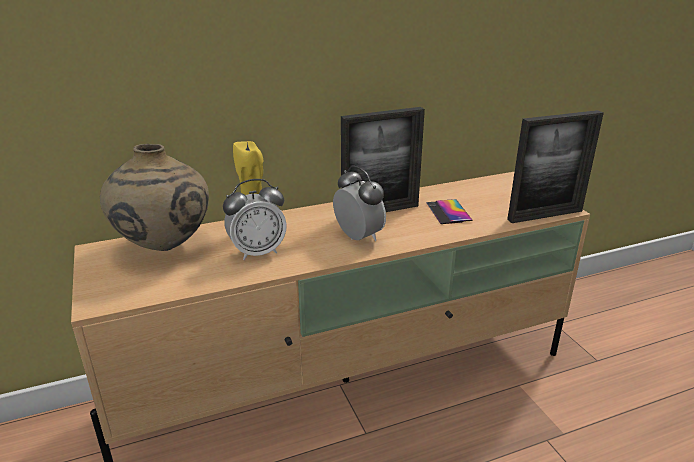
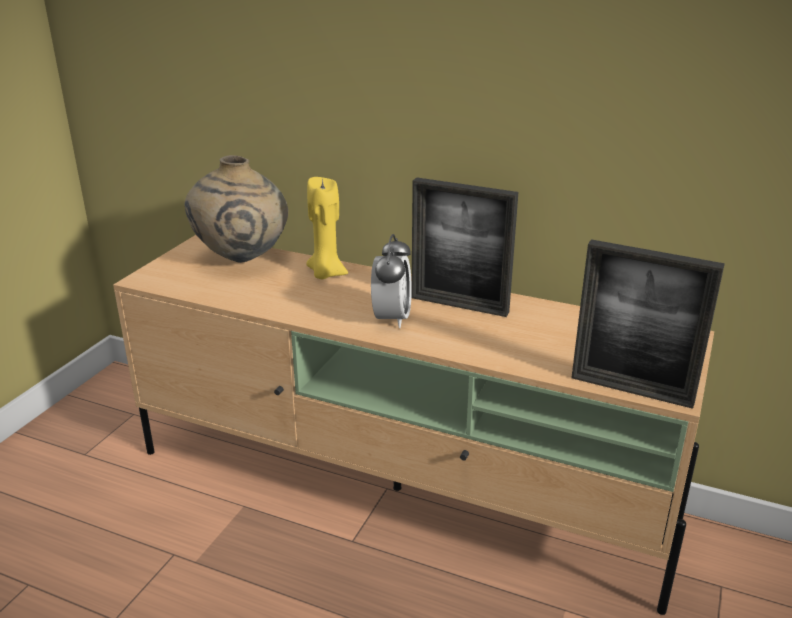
camera: 45 degrees right, 0 degrees up
(257, 252) = (294, 292): alarm clock -> none
(448, 212) = (526, 336): phone -> none

